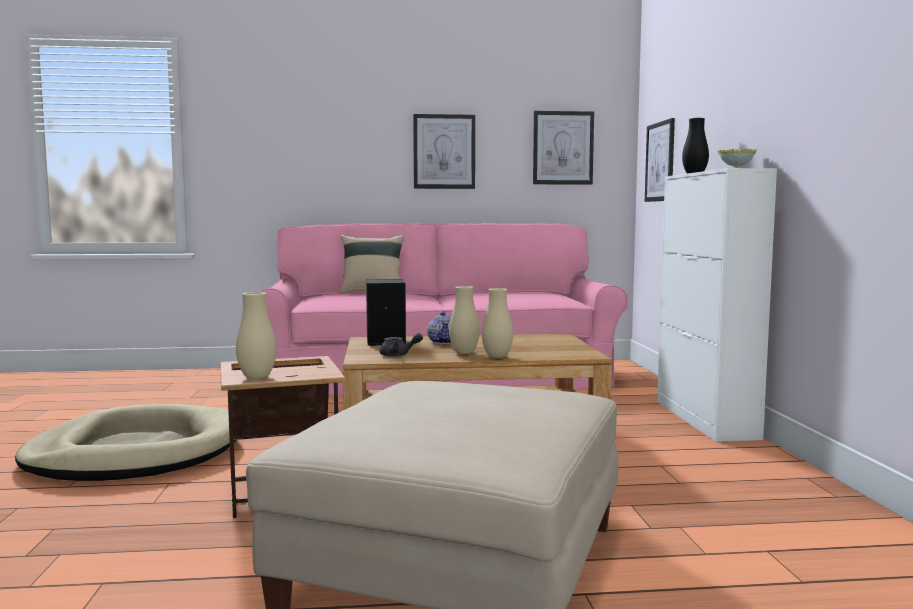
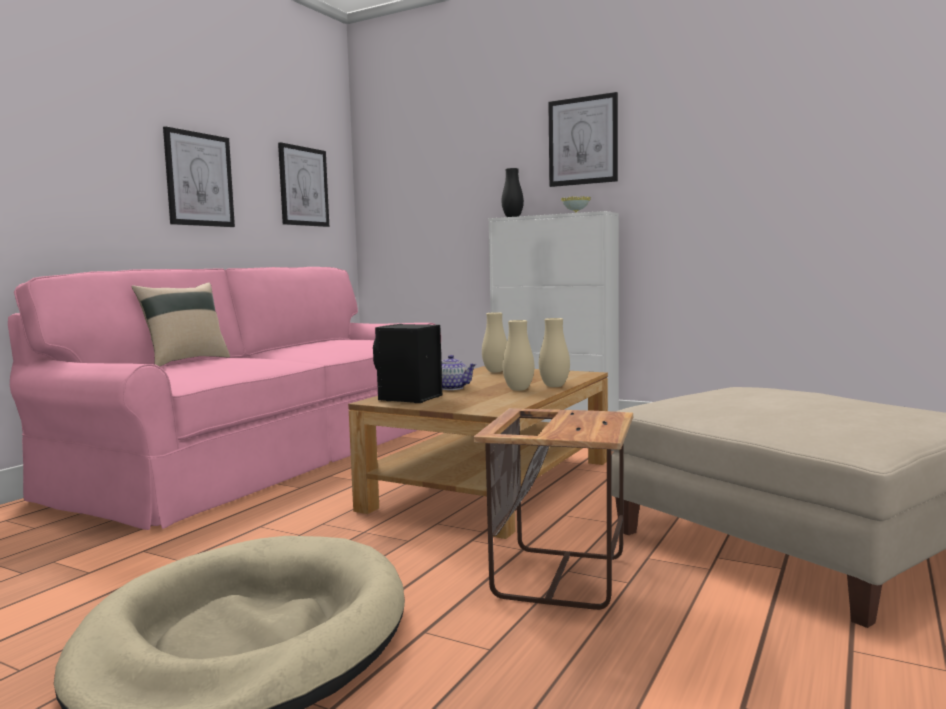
camera: 55 degrees left, 0 degrees up
(257, 377) = (600, 431): beige vase -> beige vase (495, 371)
(398, 355) = (492, 402): grey teapot -> none
(660, 162) = (410, 206): picture -> picture (583, 141)

